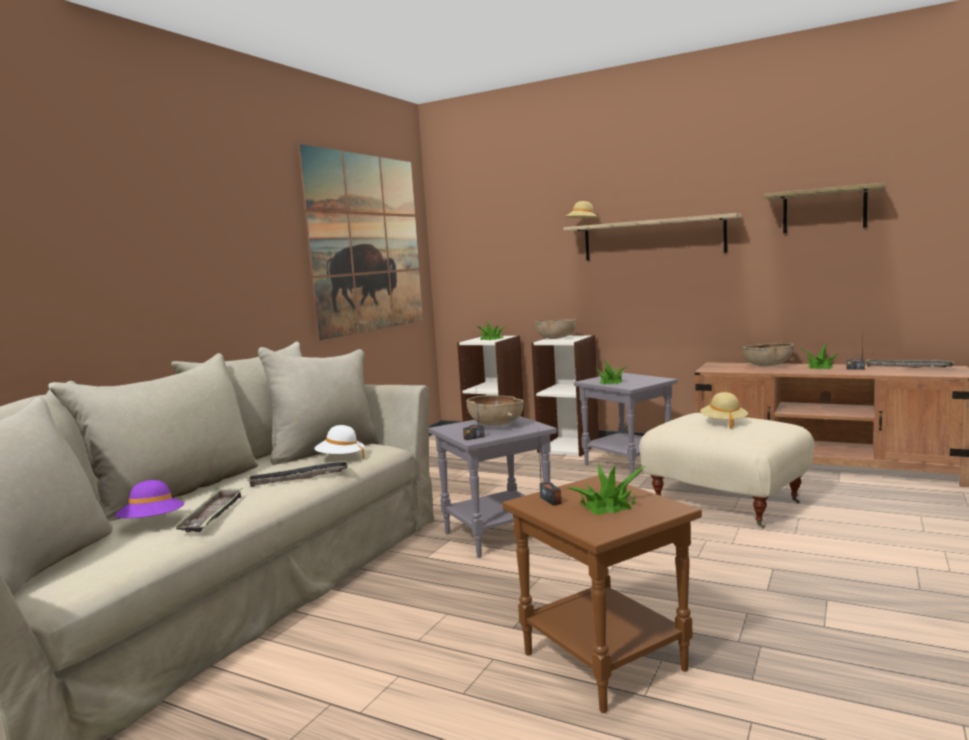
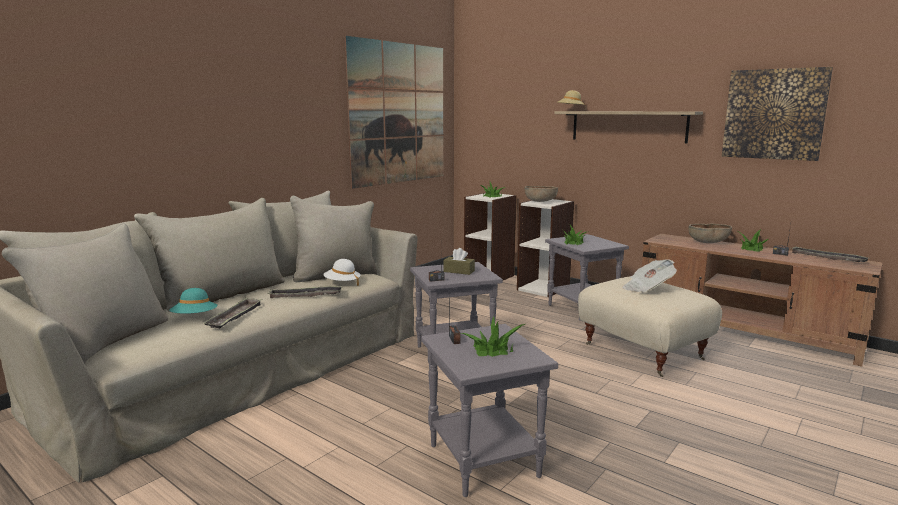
camera: 10 degrees right, 5 degrees up
(152, 524) = (195, 318): purple hat -> turquoise hat
(495, 425) = (459, 271): brown bowl -> brown tissue box
(600, 662) = (481, 460): brown side table -> grey side table
(723, 423) = (647, 288): beige hat -> newspaper
(824, 210) = (774, 114): shelf -> picture

